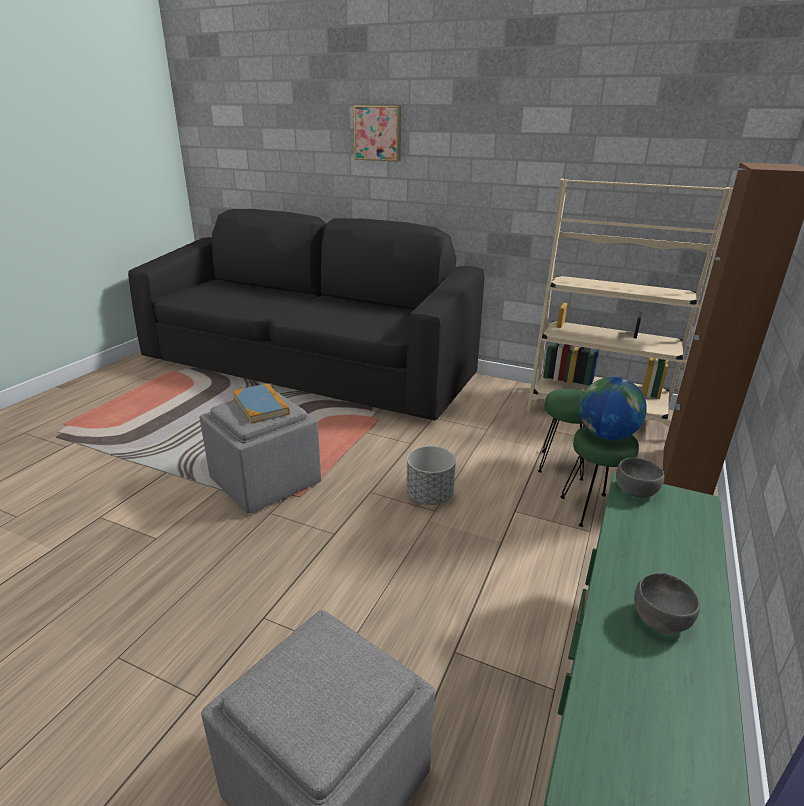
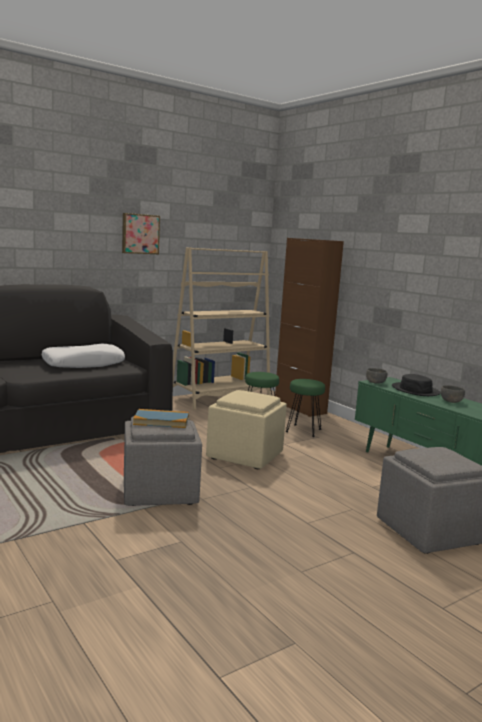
camera: 60 degrees left, 15 degrees down
(378, 133) = (25, 211): picture -> picture (140, 234)
(380, 318) = (83, 364): none -> white pillow
(429, 496) = (246, 455): grey planter -> beige ottoman
(606, 436) = (307, 381): globe -> none
(664, 549) = (415, 390): none -> black hat

